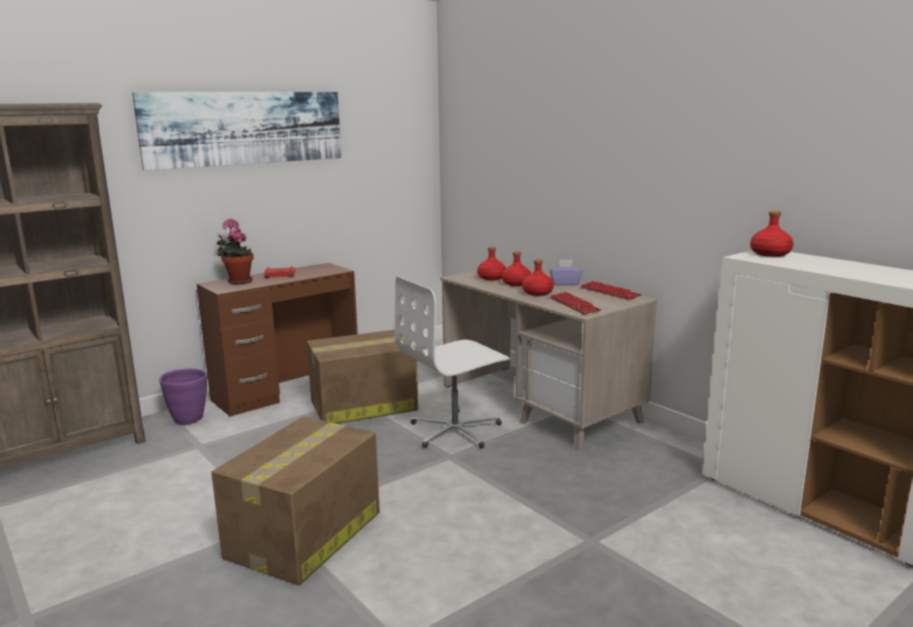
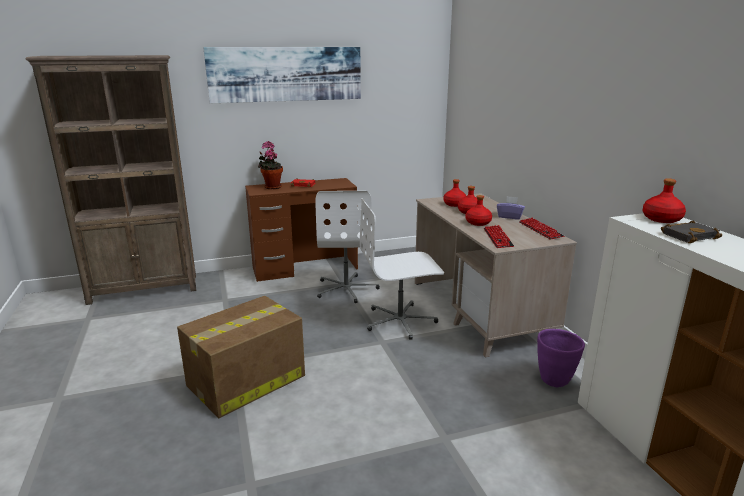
camera: 20 degrees right, 5 degrees up
(189, 420) = (230, 279): purple planter -> purple planter (554, 380)
(362, 406) = (346, 289): cardboard box -> white office chair
(810, 264) = (689, 235): none -> black book

